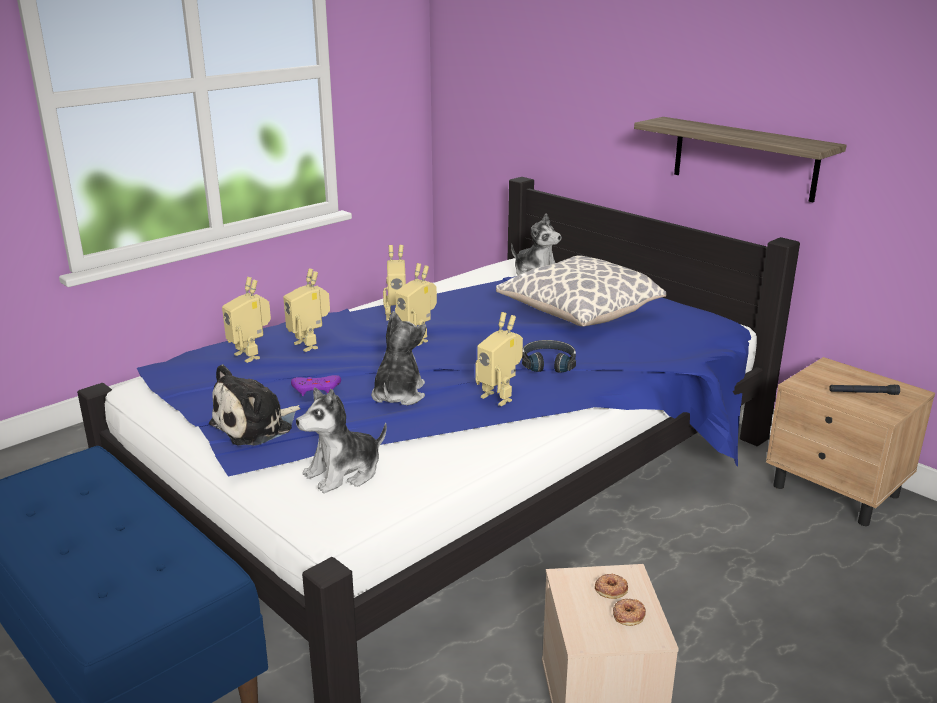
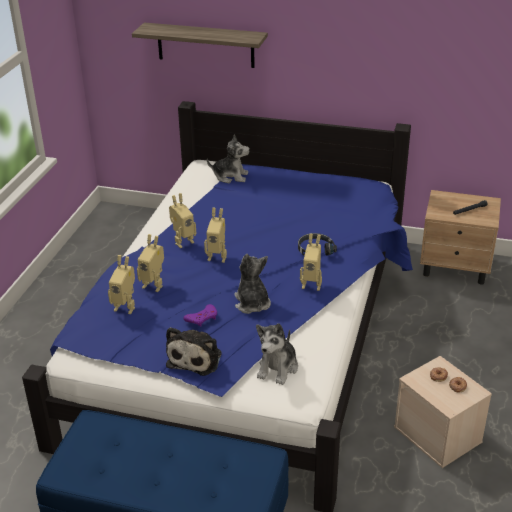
camera: 30 degrees left, 10 degrees up
(579, 315) = (291, 204): pillow -> none
(744, 158) = (365, 76): shelf -> shelf (205, 45)

